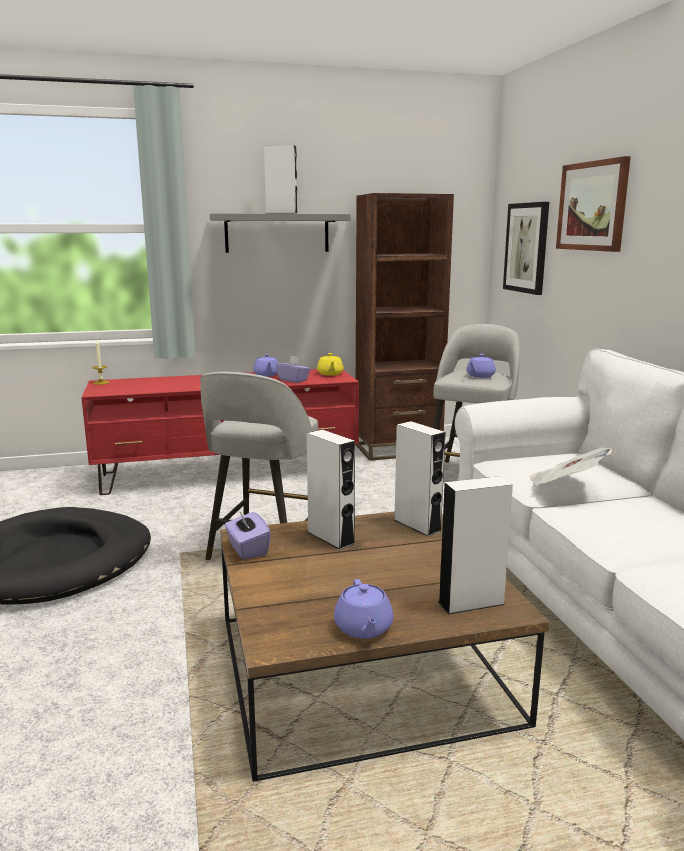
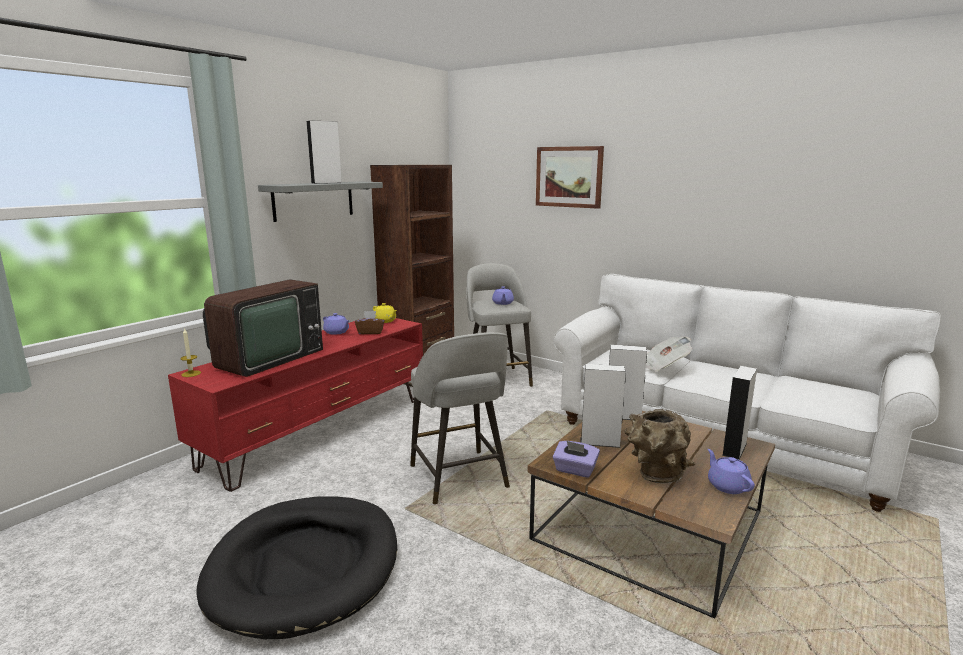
camera: 40 degrees left, 0 degrees up
(167, 383) = (265, 358): none -> television
(293, 380) = (370, 332): purple tissue box -> brown tissue box
(308, 586) = (654, 476): none -> brown vase
(363, 628) = (727, 486): purple teapot -> purple teapot turned 150 degrees counterclockwise
(527, 248) = (497, 204): picture -> none

